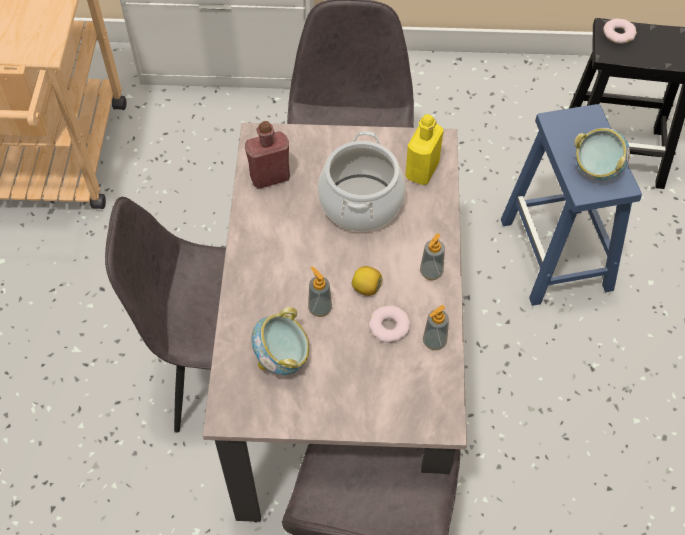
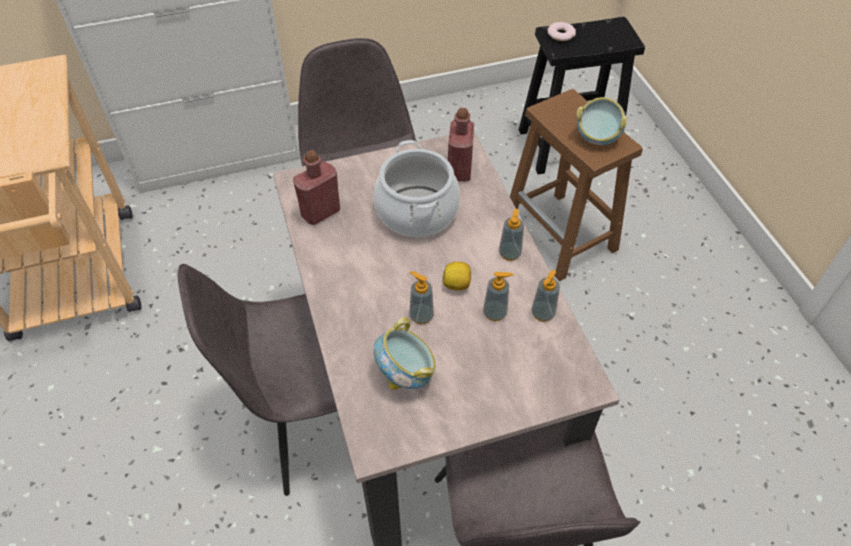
camera: 20 degrees left, 5 degrees down
(389, 327) = (495, 313): donut -> soap dispenser
(422, 170) = (459, 170): yellow bottle -> red bottle
(556, 256) = (561, 236): blue stool -> brown stool

